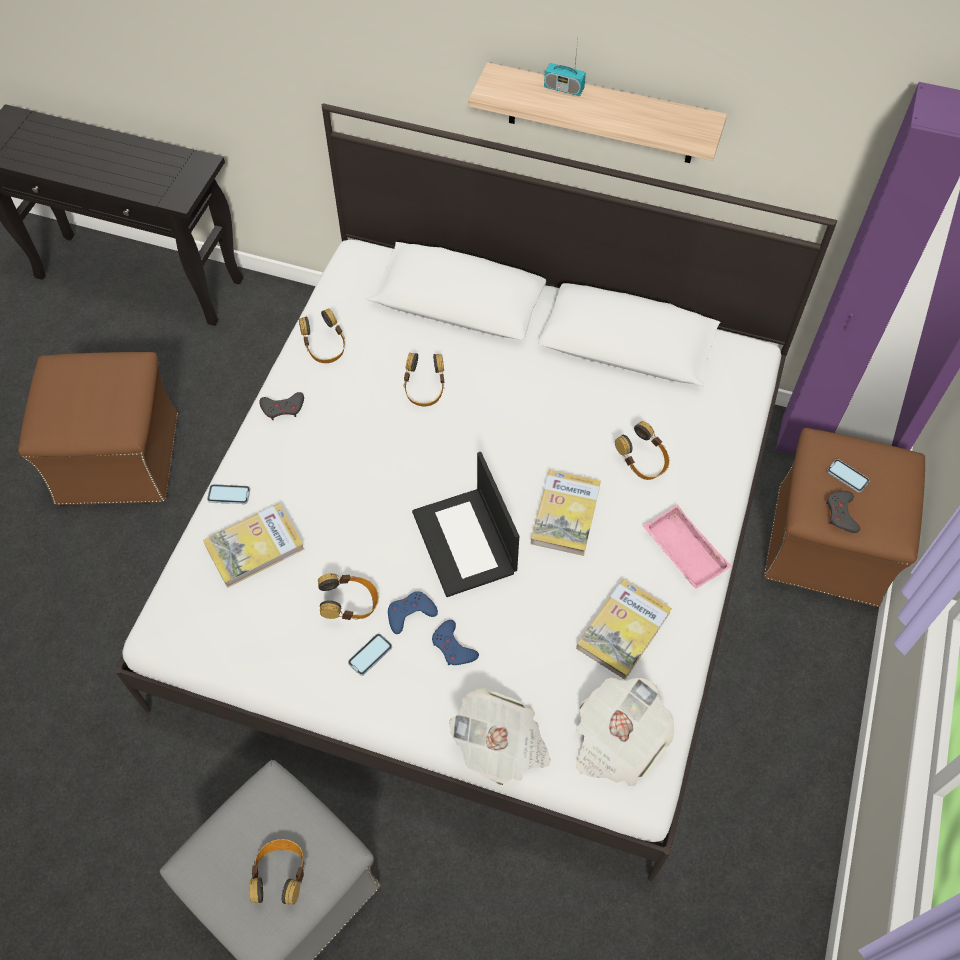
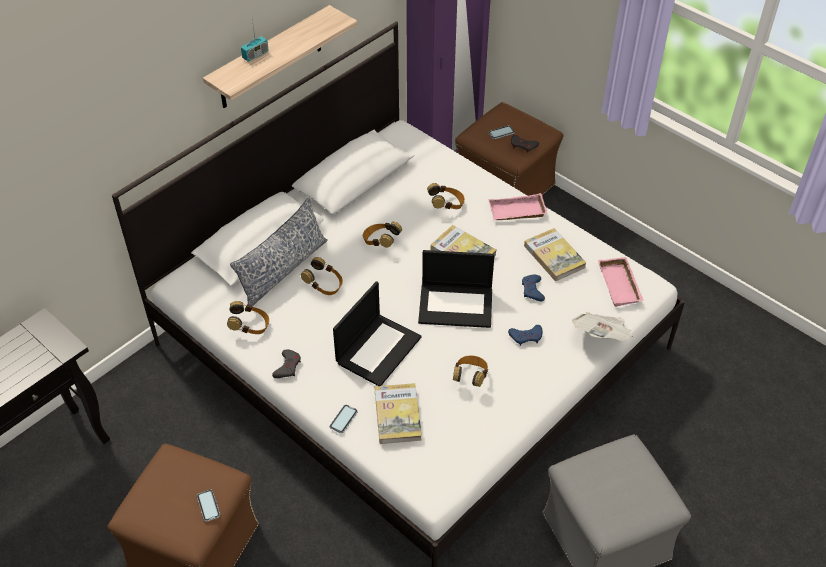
camera: 65 degrees left, 10 degrees down
(281, 875) = (633, 479): headphones -> headphones (380, 242)
(349, 486) = (378, 349): none -> laptop
(370, 655) = (511, 379): phone -> phone (208, 506)
(410, 613) = (492, 349): blue game controller -> blue game controller (532, 290)
(427, 339) = (283, 270): none -> pillow
(616, 741) = (621, 285): newspaper -> pink tray

